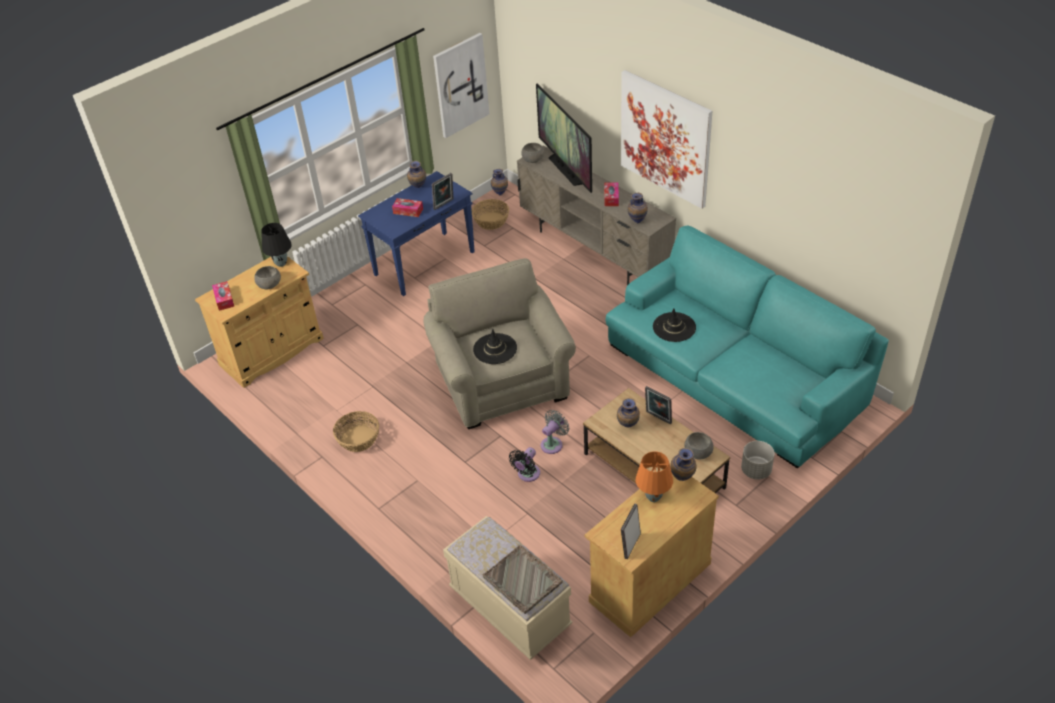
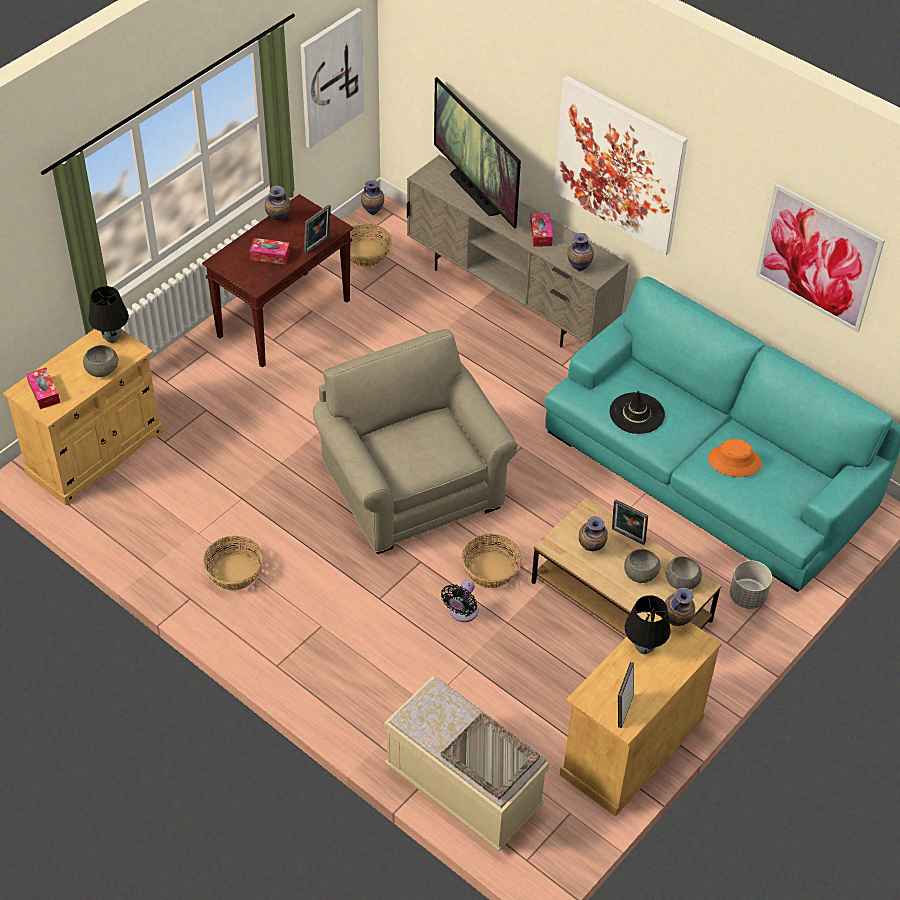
camera: 10 degrees left, 5 degrees up
(425, 263) = (284, 318): blue console table -> brown console table
(495, 349) = (412, 451): black hat -> none
(533, 159) = (429, 176): grey bowl -> grey bowl (640, 573)
(553, 444) = (490, 570): grey fan -> basket
(653, 497) = (644, 647): orange table lamp -> black table lamp
(748, 364) = (734, 461): none -> orange hat
(814, 199) = (818, 257): none -> picture

